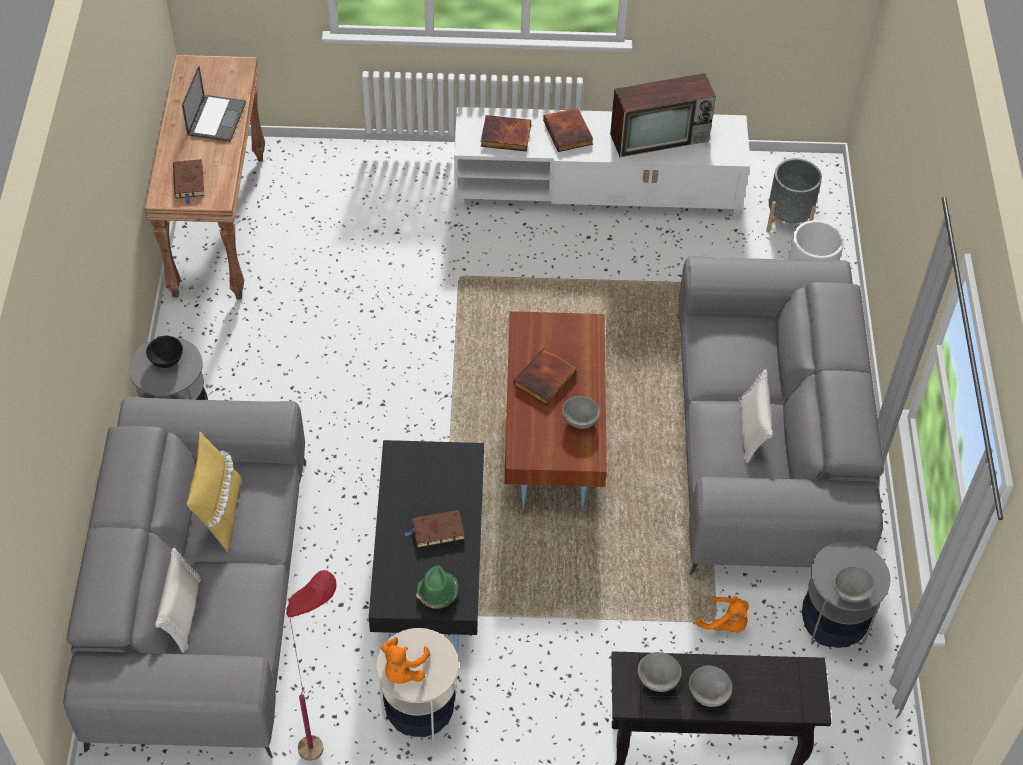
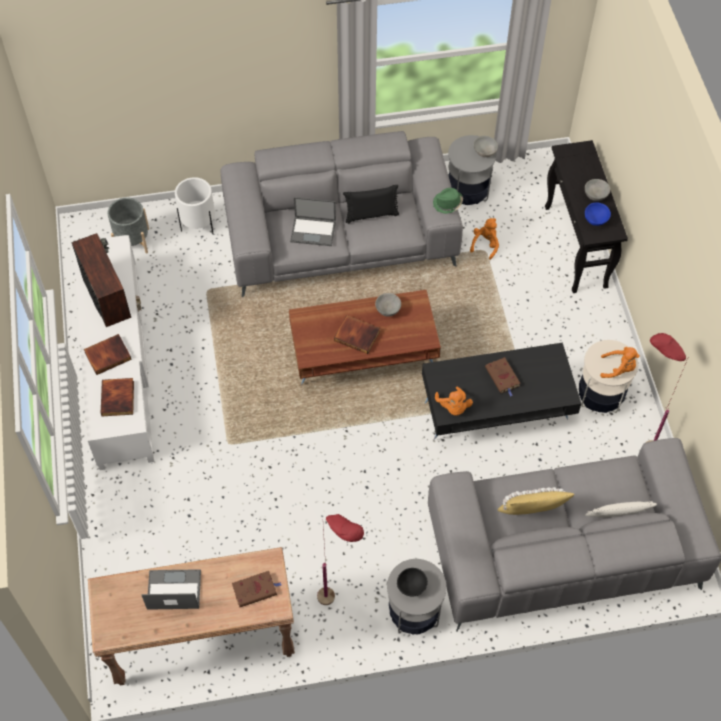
camera: 100 degrees left, 5 degrees up
(215, 350) = (340, 605): none -> red floor lamp
(405, 463) = (453, 407): none -> orange plush toy
(437, 592) = (549, 368): green hat -> green hat (447, 204)
(657, 680) = (596, 220): grey bowl -> blue bowl
(731, 359) = (314, 231): none -> laptop
(752, 431) = (371, 214): white pillow -> black pillow

